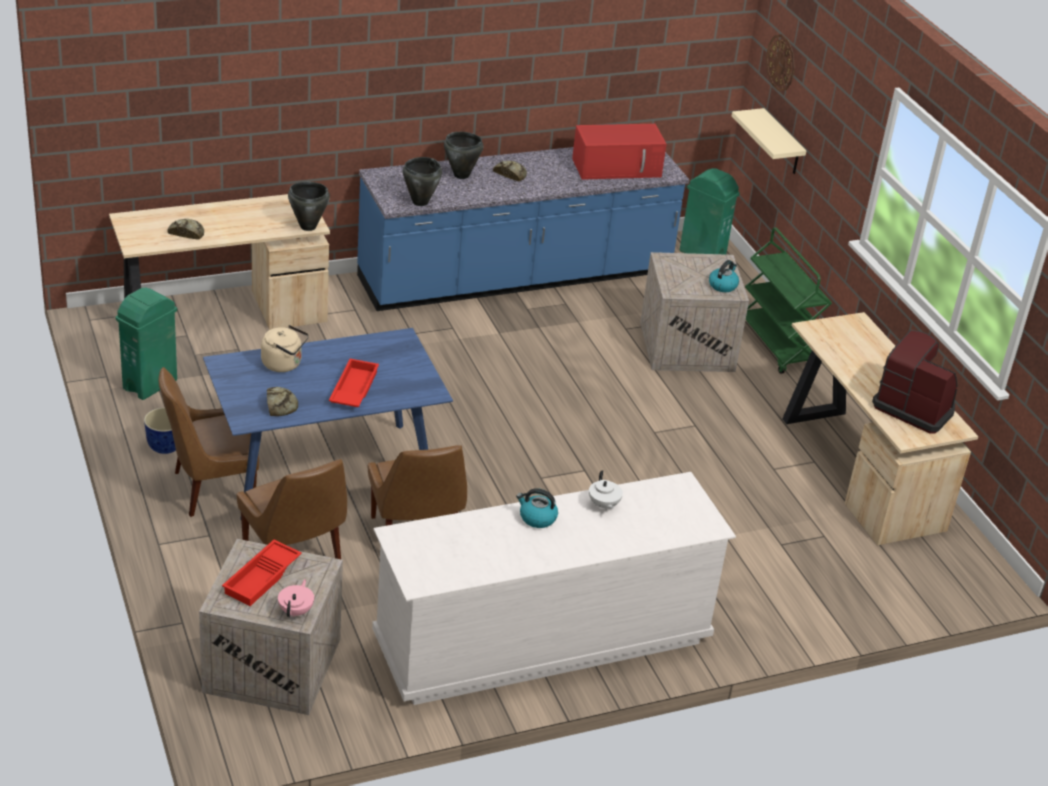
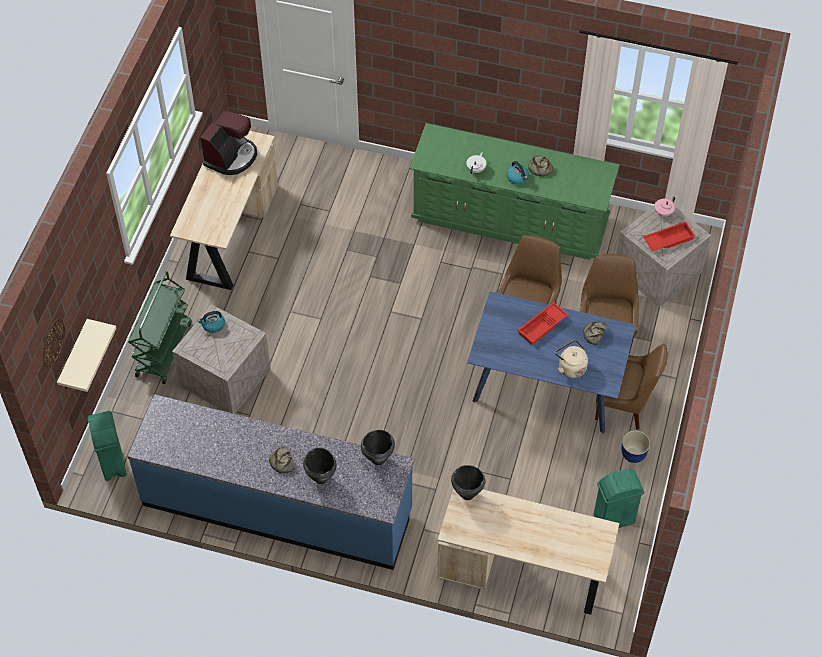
camera: 140 degrees left, 20 degrees up
(186, 232) = (560, 529): bread -> bread (540, 168)
(542, 639) = (510, 219): white dresser -> green dresser
(618, 167) = (193, 432): red microwave -> none
(914, 407) = (231, 157): coffee machine -> coffee machine turned 135 degrees counterclockwise

